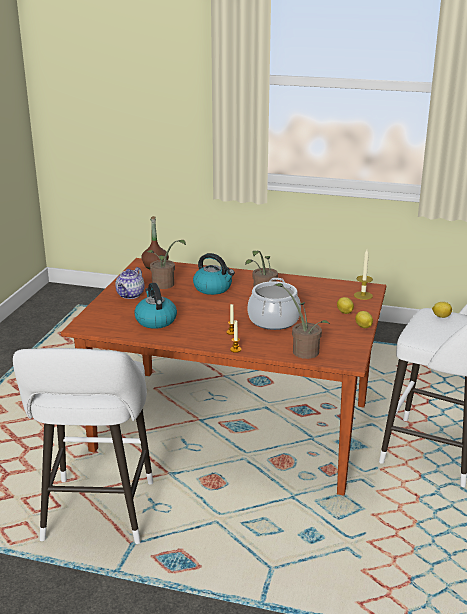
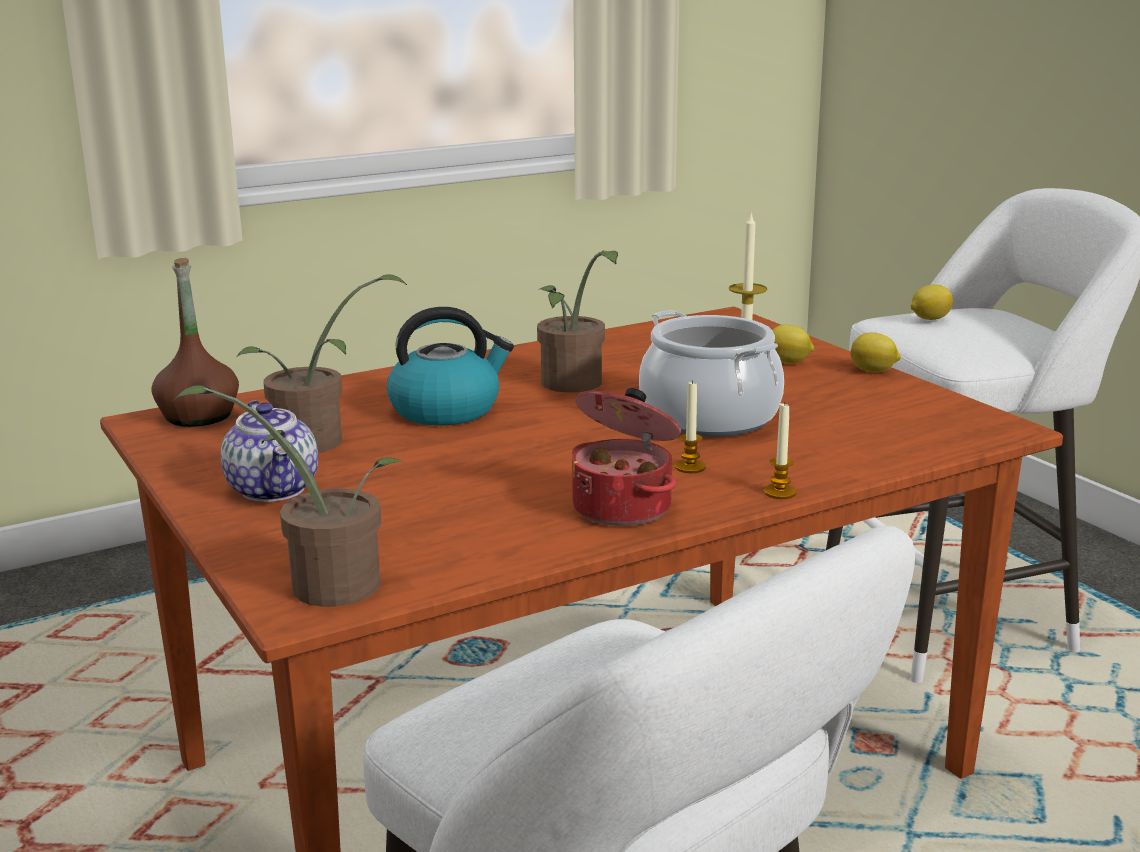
camera: 45 degrees left, 5 degrees down
(155, 320) = (470, 513): kettle -> none
(190, 335) = (624, 507): none -> cooking pot
(302, 350) = (888, 442): potted plant -> potted plant (322, 585)

